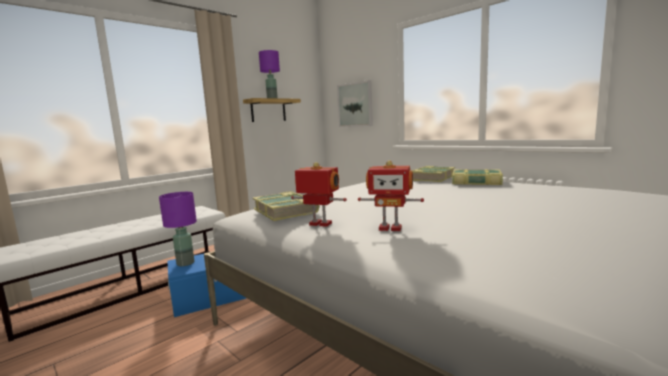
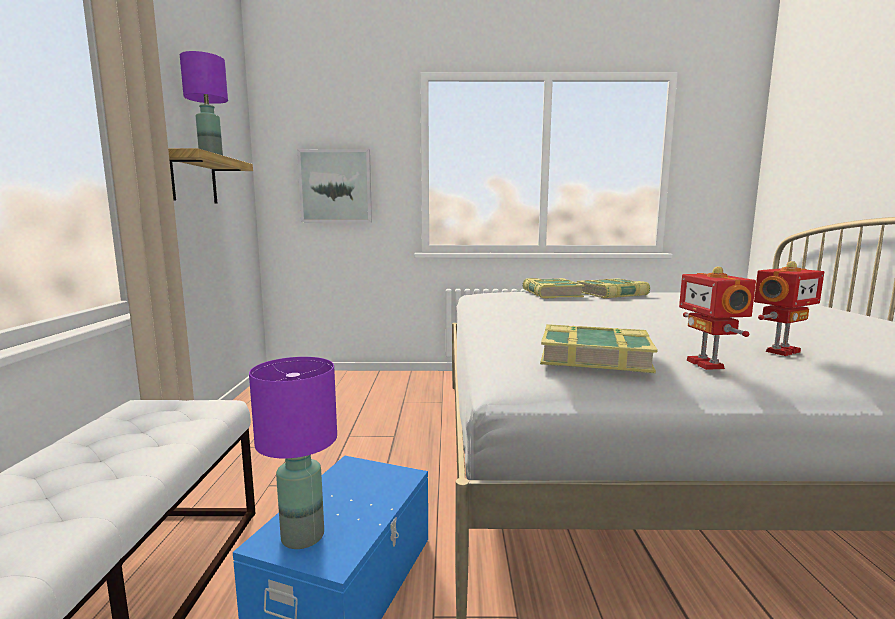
camera: 45 degrees left, 0 degrees up
(319, 224) = (707, 364): toy robot -> toy robot turned 75 degrees counterclockwise

